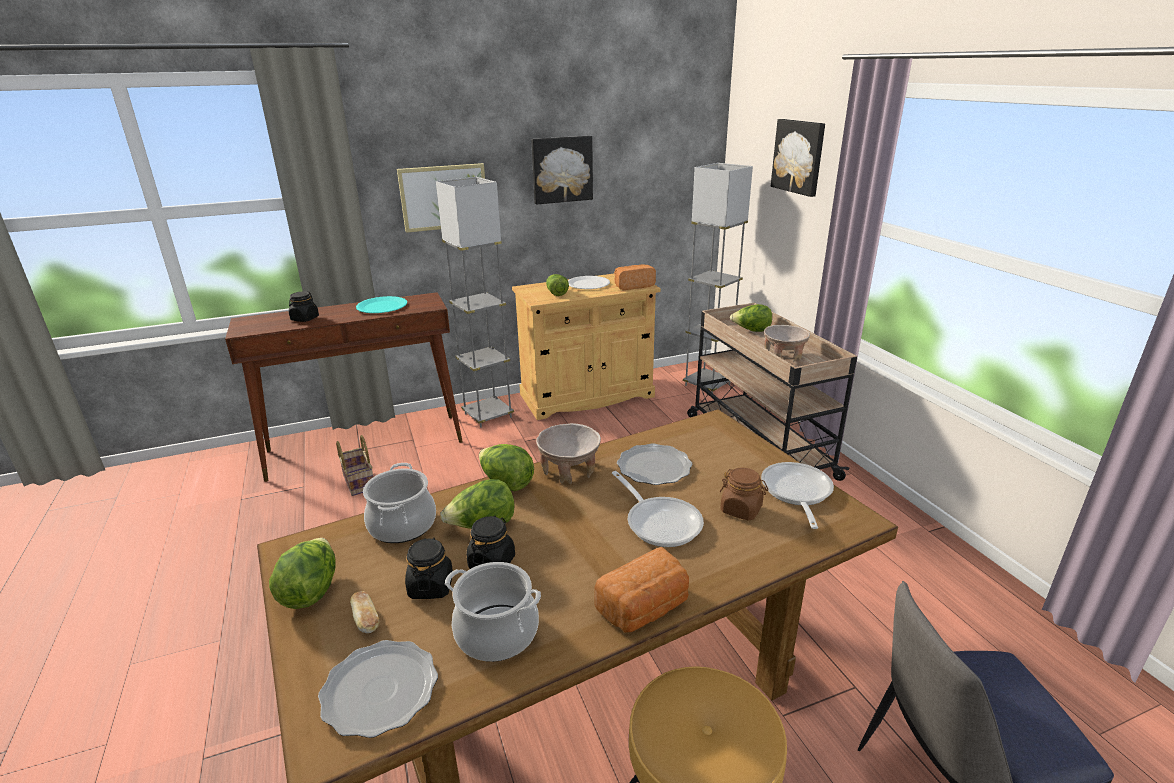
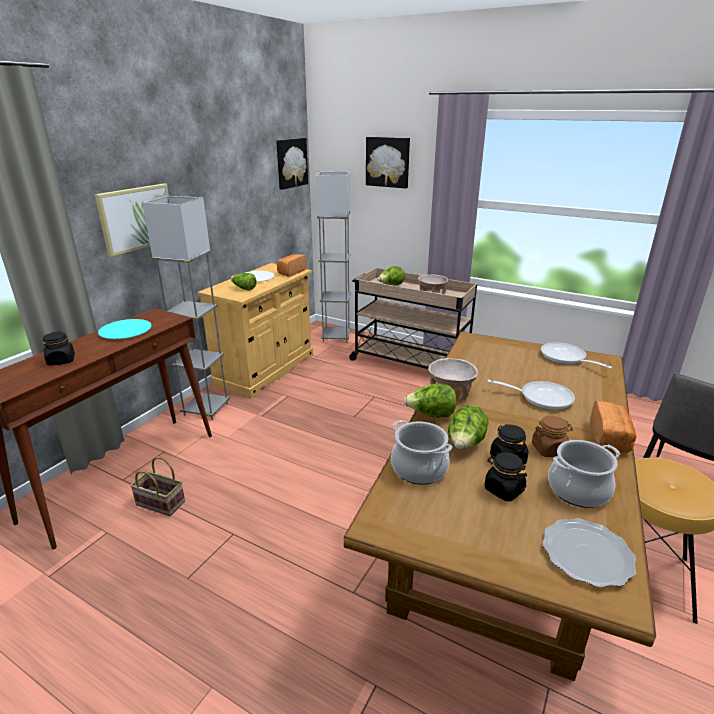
camera: 40 degrees left, 0 degrees up
(311, 591) = (443, 537): lettuce -> none
(366, 620) = (508, 528): bread -> none
(561, 169) = (219, 185): picture -> picture (291, 163)
(653, 467) = (487, 372): plate -> none
(741, 509) = (560, 375): brown jar -> brown jar (549, 449)

